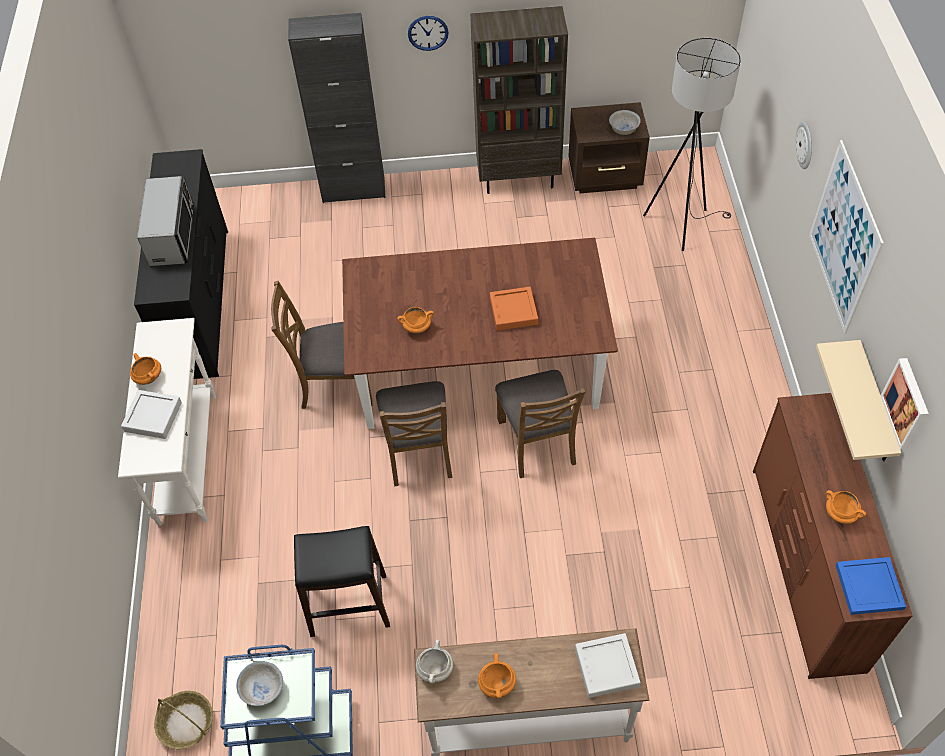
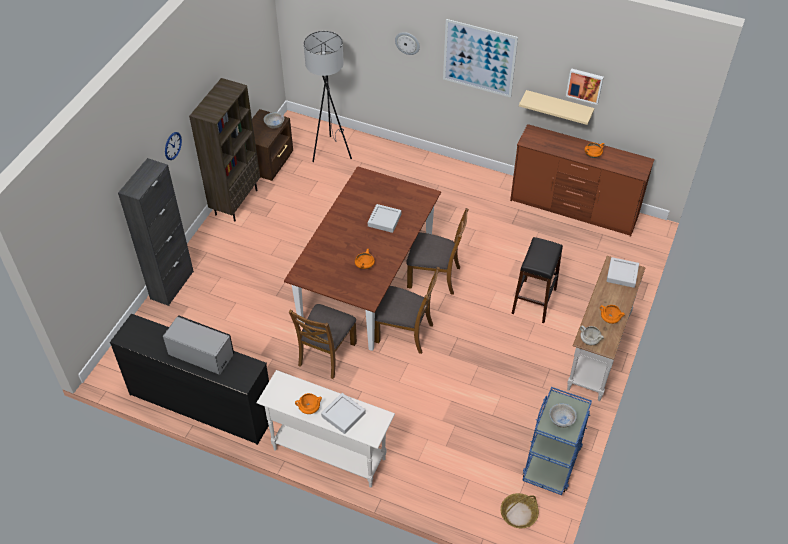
camera: 65 degrees left, 5 degrees down
(349, 605) = (487, 405): black stool -> black stool (534, 301)
(513, 311) = (384, 220): orange tray -> grey tray
(868, 586) = (633, 165): blue tray -> none

